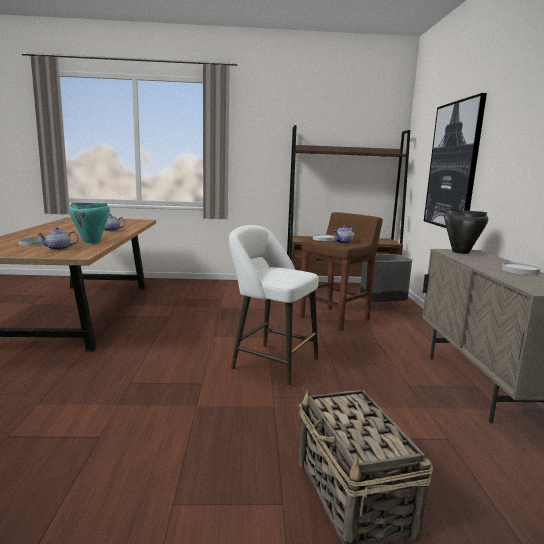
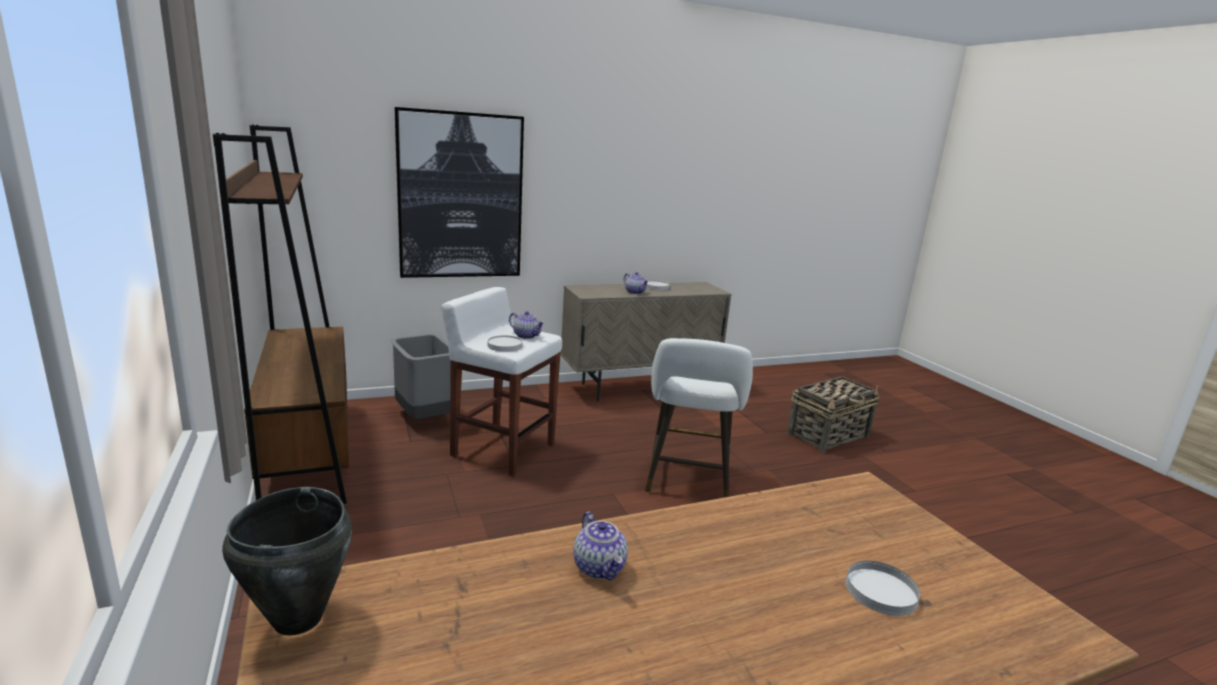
camera: 110 degrees left, 5 degrees up
(58, 249) = (866, 529): teapot -> teapot (635, 292)
(92, 242) = (771, 521): turquoise cooking pot -> none
(335, 318) = (501, 449): brown stool -> white stool
(460, 252) = (590, 292): black cooking pot -> black cooking pot (296, 619)

